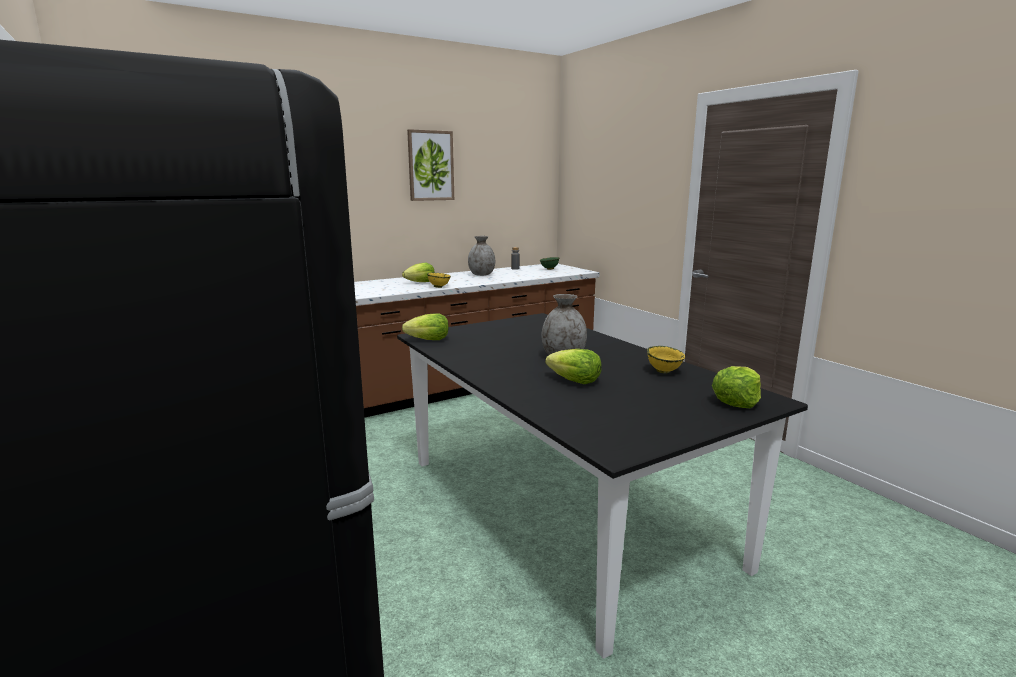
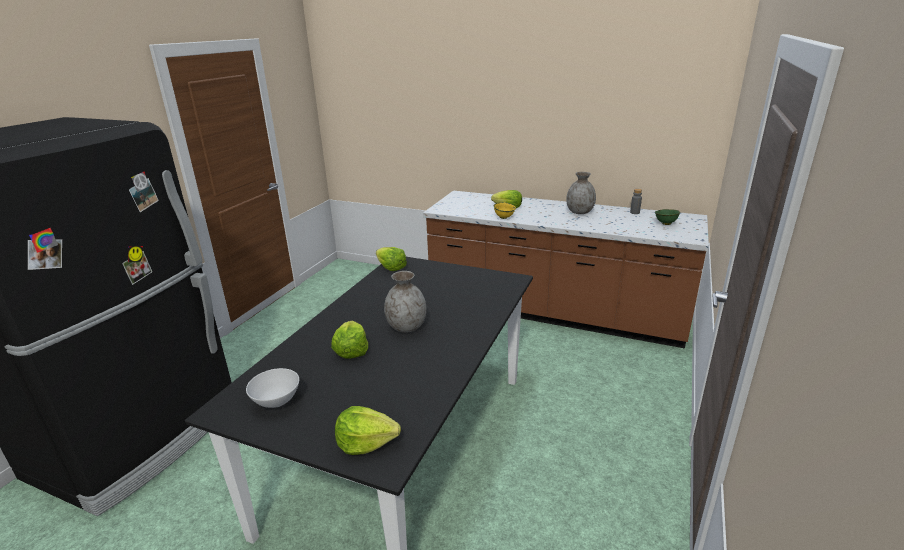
camera: 55 degrees right, 10 degrees up
(430, 166) = (558, 93): picture -> none
(632, 422) = (276, 402): none -> white bowl
(664, 371) = (417, 383): yellow bowl -> none

